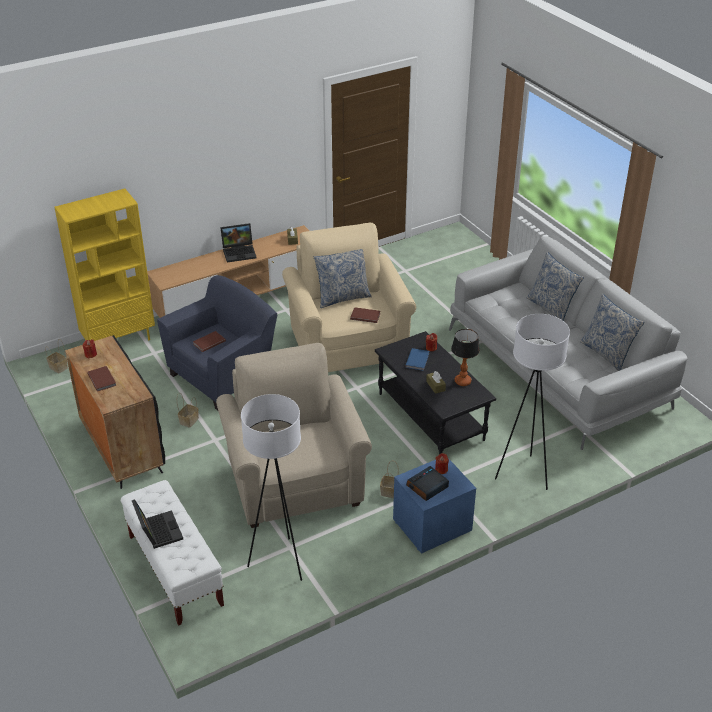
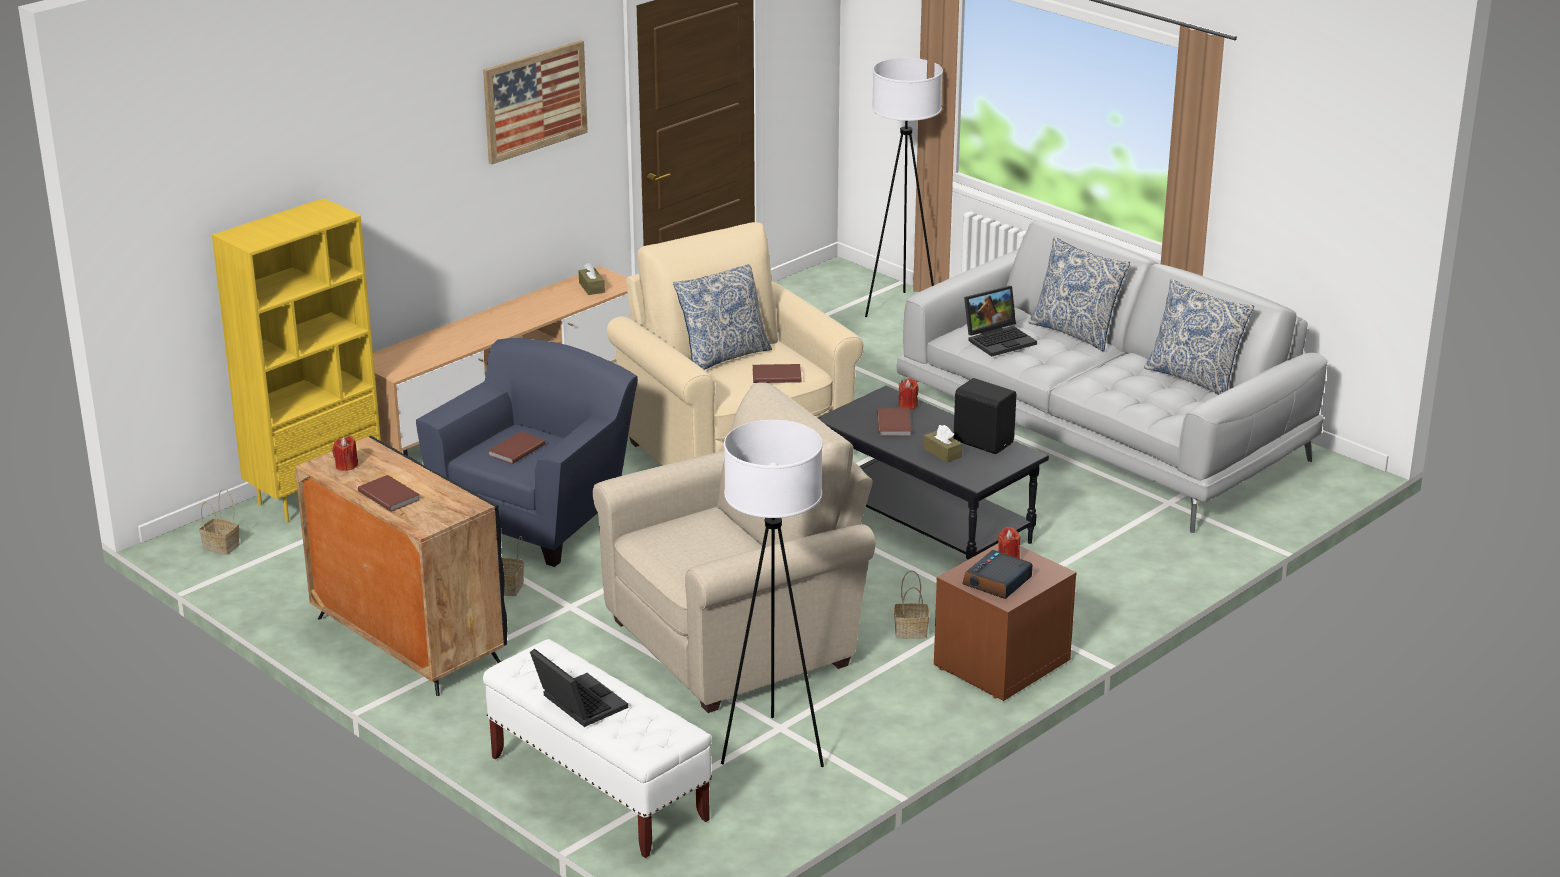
camera: 15 degrees left, 10 degrees down
(240, 252) = (507, 315): laptop -> laptop (1000, 339)
(263, 137) = (535, 101): none -> picture
(294, 480) = (739, 640): beige armchair -> beige armchair turned 90 degrees clockwise
(418, 360) = (895, 424): blue book -> brown book
(432, 526) = (1002, 664): blue nightstand -> brown nightstand
(462, 381) = (983, 441): table lamp -> black speaker
(523, 474) = (1116, 577): white floor lamp -> white floor lamp (901, 309)

